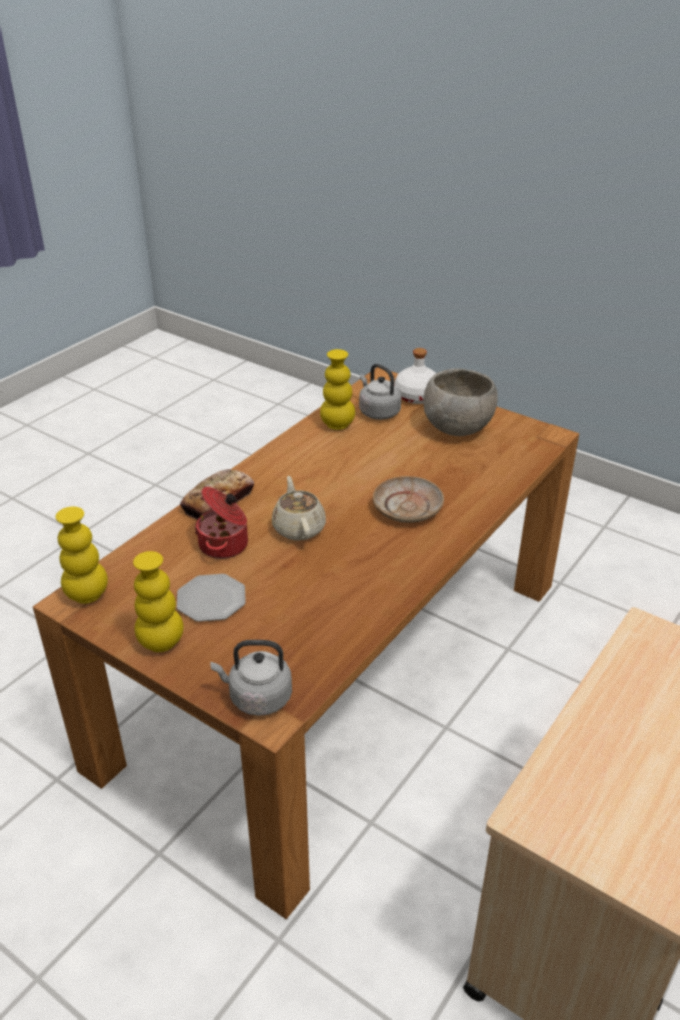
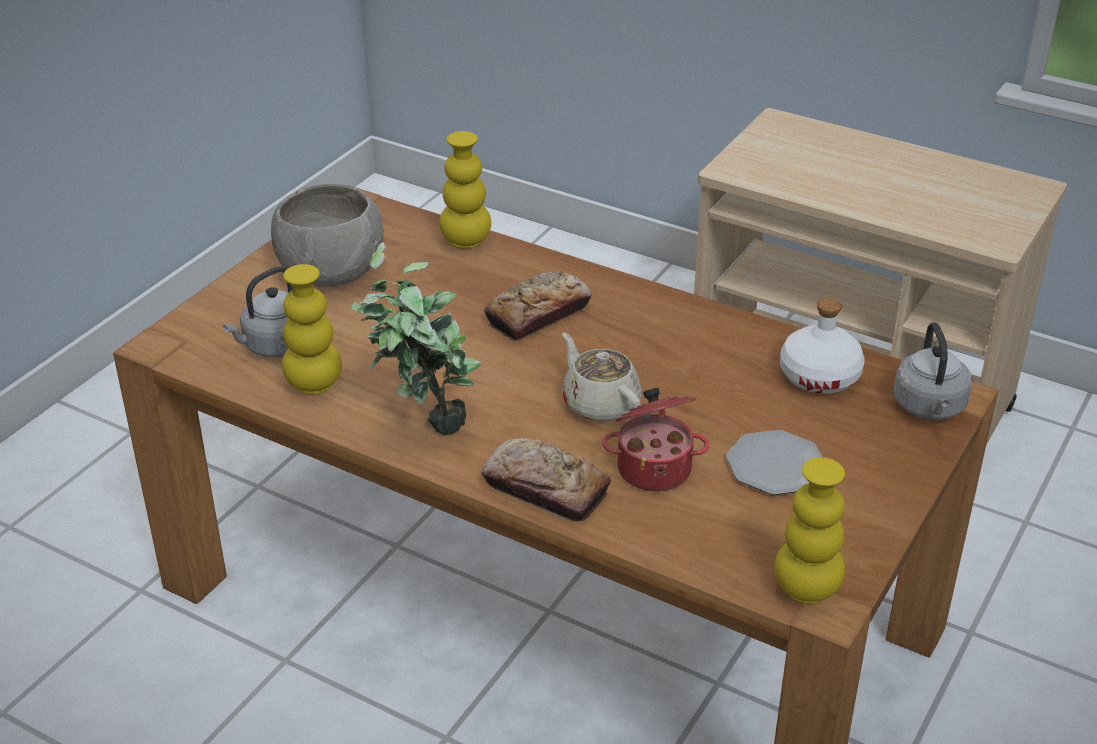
camera: 95 degrees left, 0 degrees up
(161, 642) = (872, 499): yellow vase -> yellow vase (466, 242)
(288, 461) = (424, 428): none -> potted plant
(298, 528) = (600, 403): beige teapot -> beige teapot turned 75 degrees clockwise
(408, 508) = (538, 314): beige plate -> bread
(417, 396) = (227, 310): white bottle -> white bottle (819, 376)

